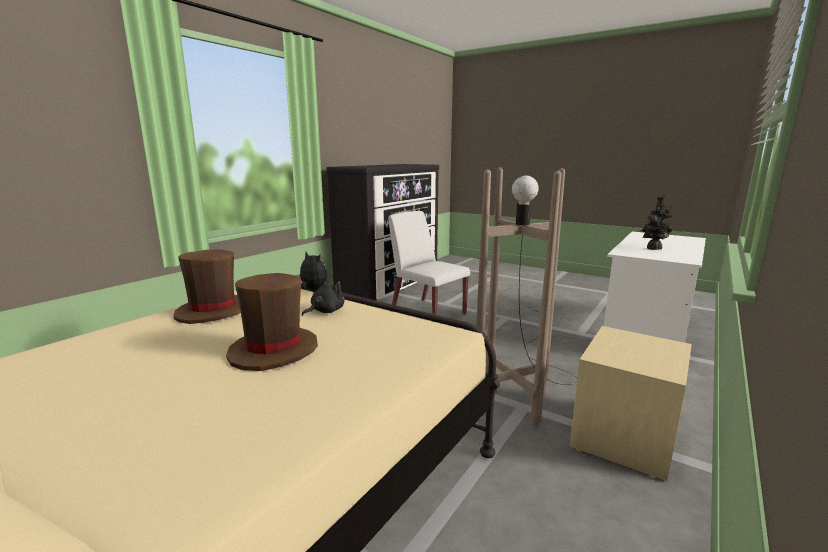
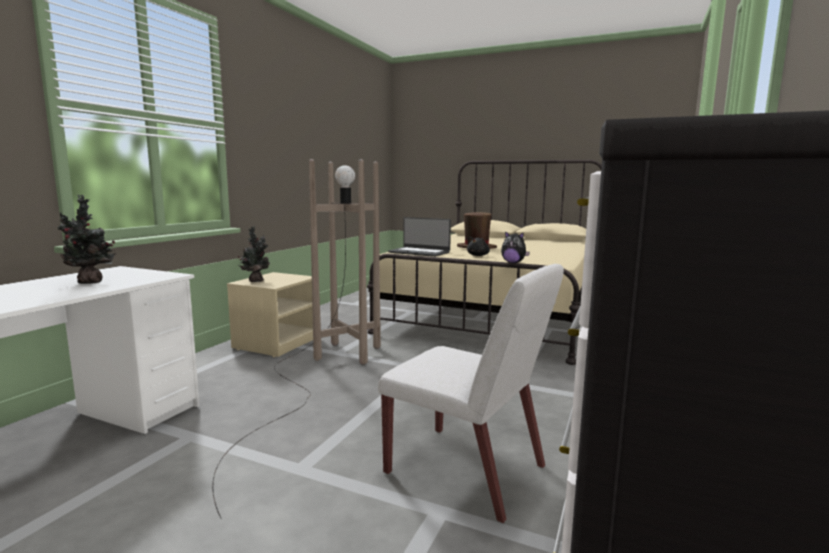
camera: 170 degrees right, 5 degrees down
(213, 311) = (547, 254): brown hat -> none
(409, 329) = (419, 252): none -> laptop
(658, 347) = (255, 281): none -> potted plant

